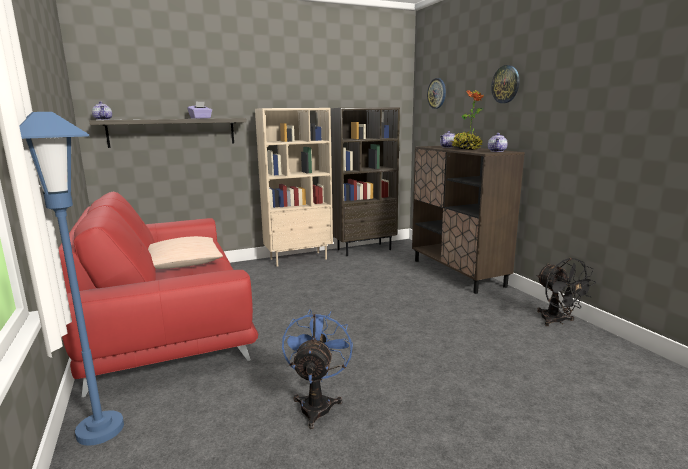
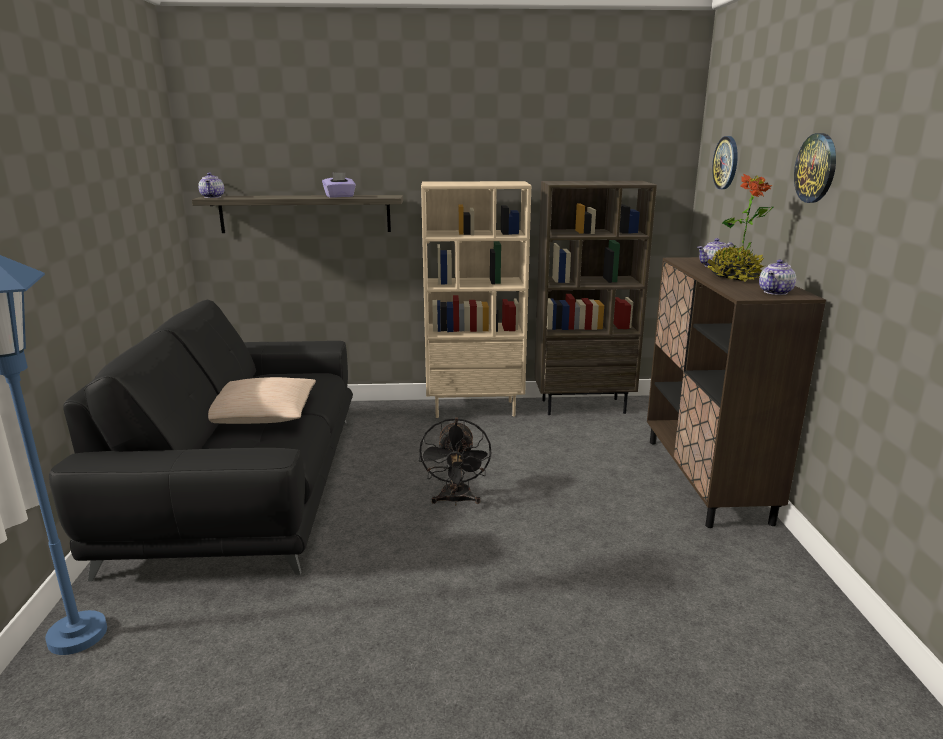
camera: 20 degrees right, 5 degrees up
(167, 320) = (245, 484): red sofa -> black sofa
(317, 403) = (335, 671): blue fan -> none
(557, 321) = (818, 618): black fan -> black fan (456, 500)

